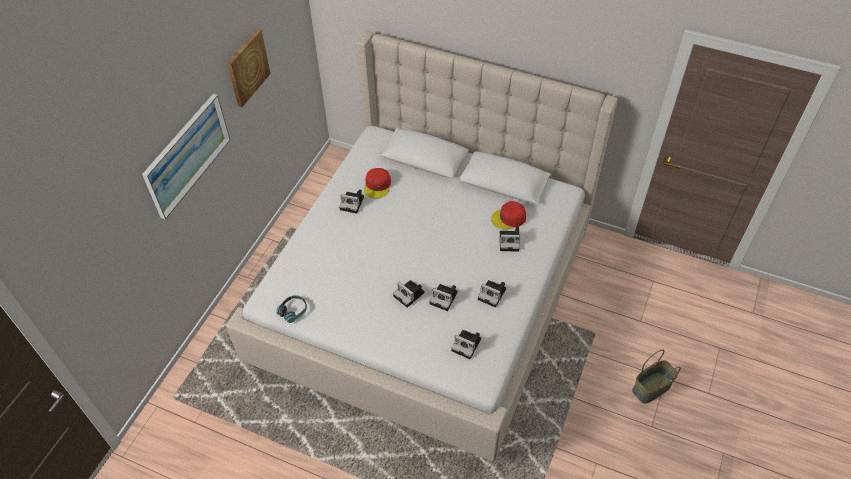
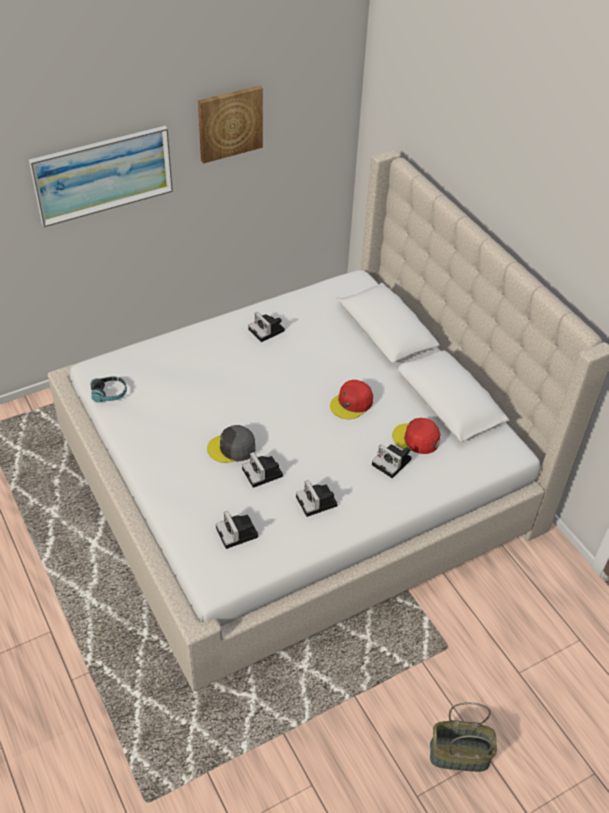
camera: 35 degrees right, 5 degrees down
(377, 185) = (309, 328): red cap -> red cap (352, 403)
(410, 295) = (232, 448): camera -> grey cap

